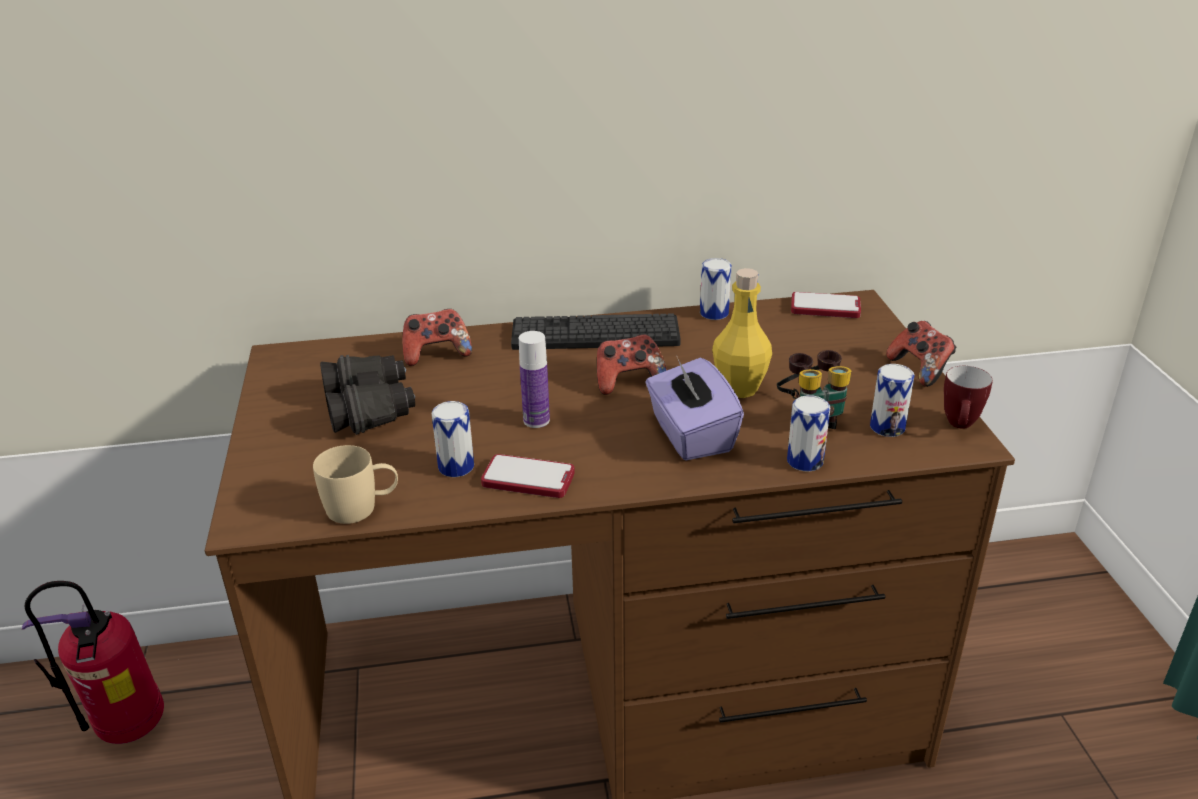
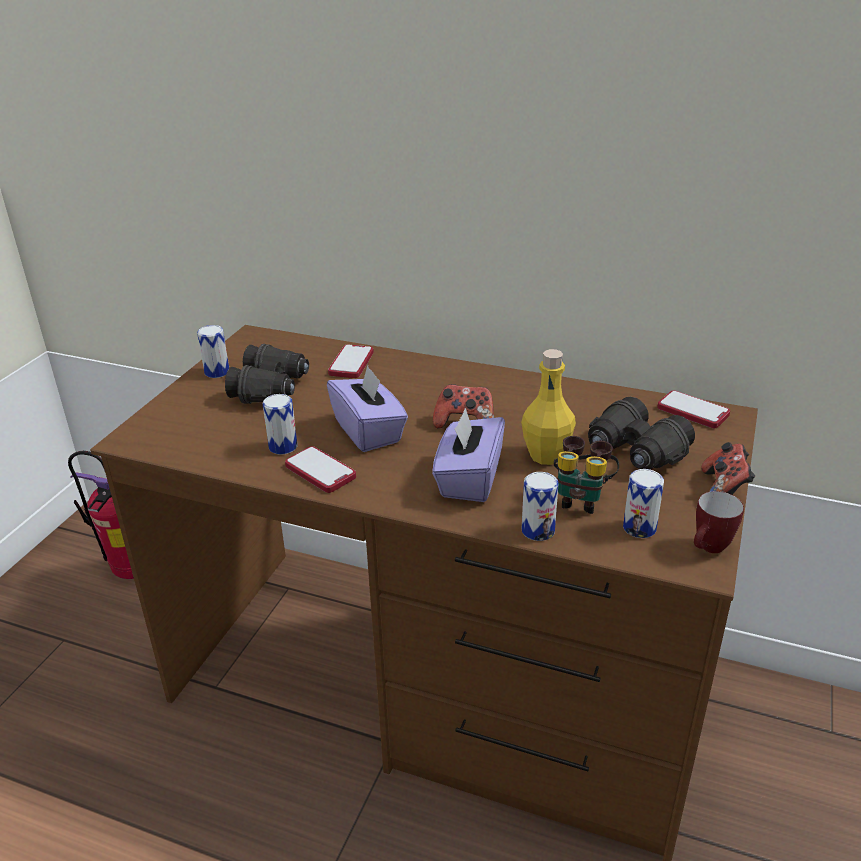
camera: 30 degrees right, 0 degrees up
(362, 507) = (199, 454): beige mug -> none
(436, 354) = (351, 363): game controller -> phone
(536, 420) = (369, 431): bottle -> purple tissue box
(595, 334) = (477, 380): keyboard -> none
(714, 313) = (589, 389): can -> can (217, 372)
(814, 359) = (635, 452): none -> black binoculars

